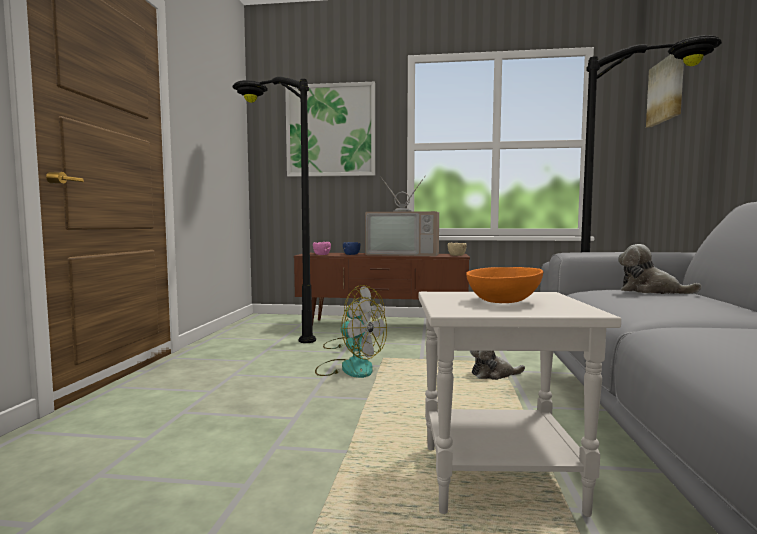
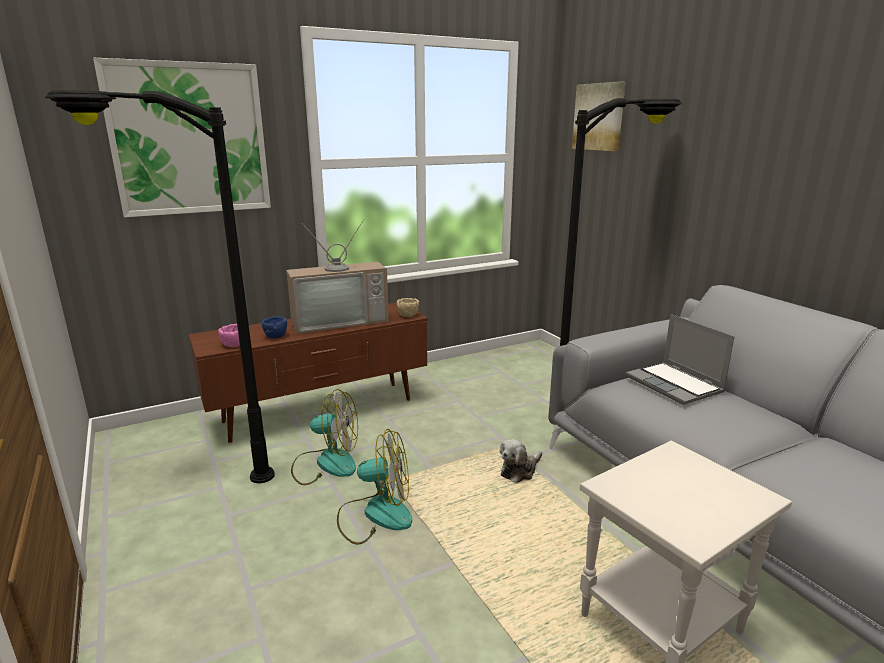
camera: 35 degrees left, 15 degrees up
(503, 301) = (684, 491): orange bowl -> none
(650, 291) = (675, 385): plush toy -> laptop

